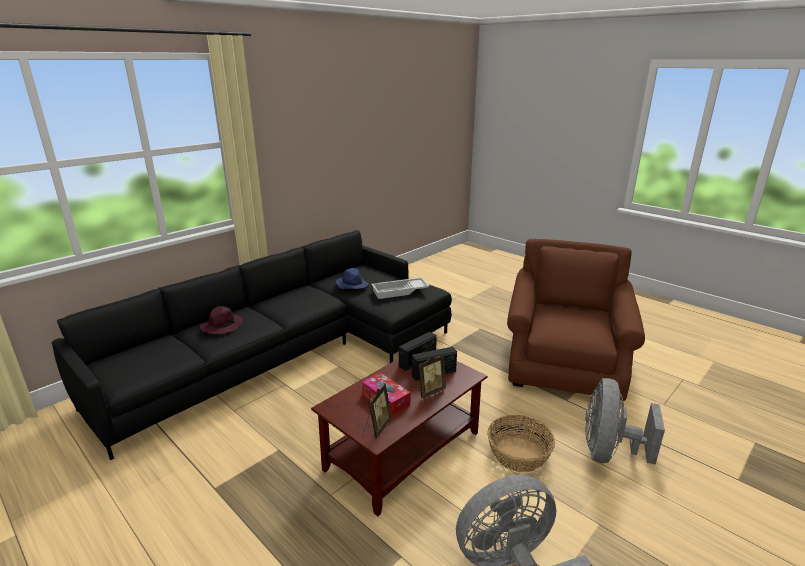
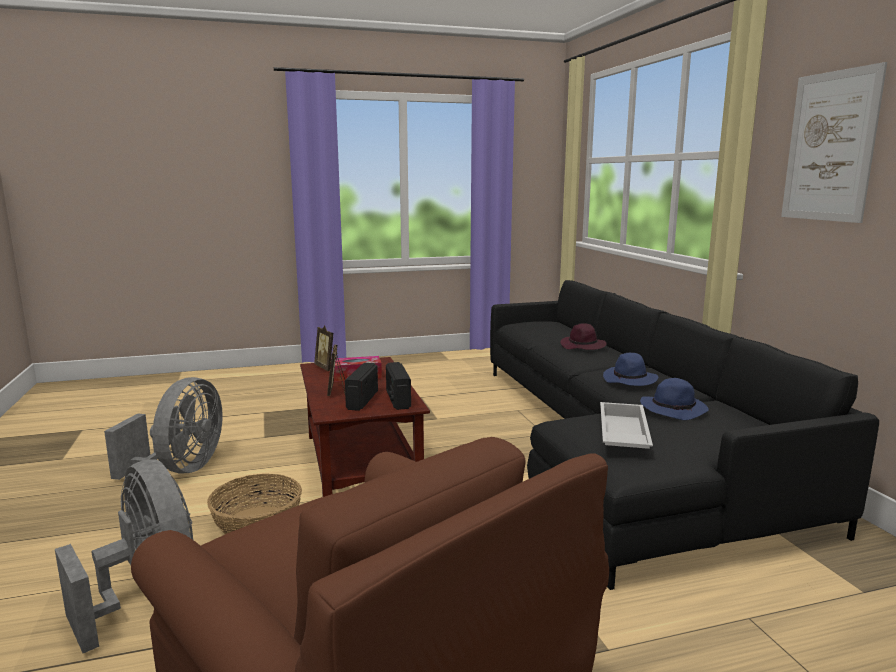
camera: 120 degrees right, 10 degrees down
(284, 135) = (830, 147): none -> picture
(308, 299) = (630, 380): none -> blue hat

